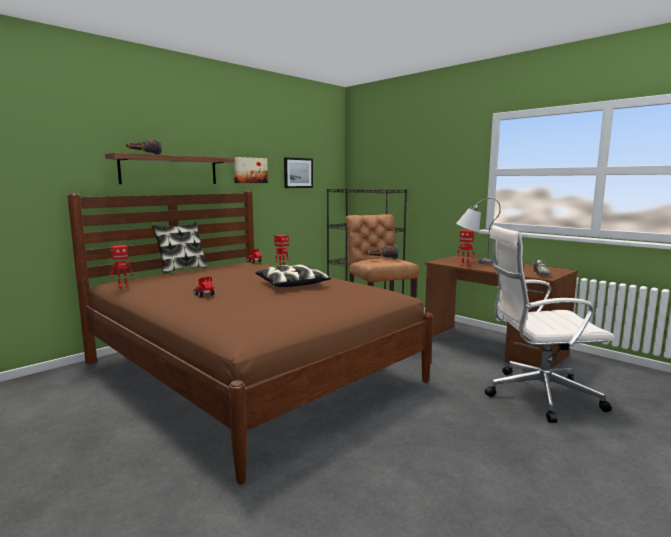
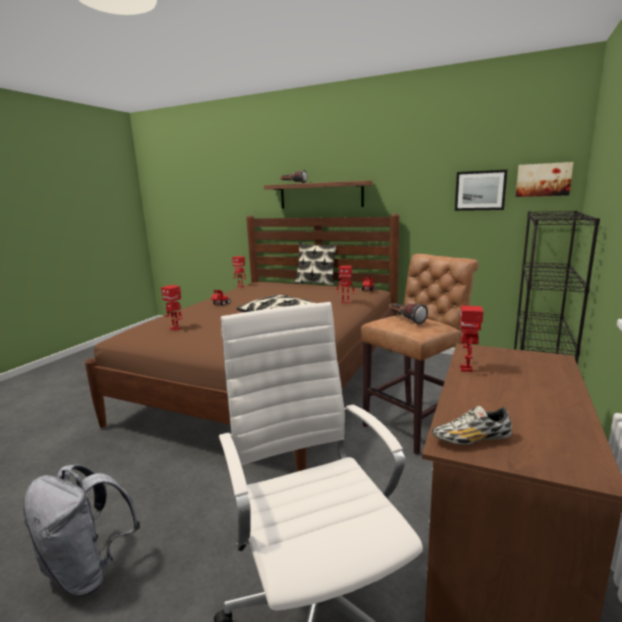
camera: 70 degrees right, 5 degrees up
(250, 170) = (405, 191): picture -> picture (543, 180)
(273, 313) = (175, 328): none -> toy robot
(474, 262) = (522, 372): grey table lamp -> none
(503, 476) = (89, 570): none -> grey backpack

